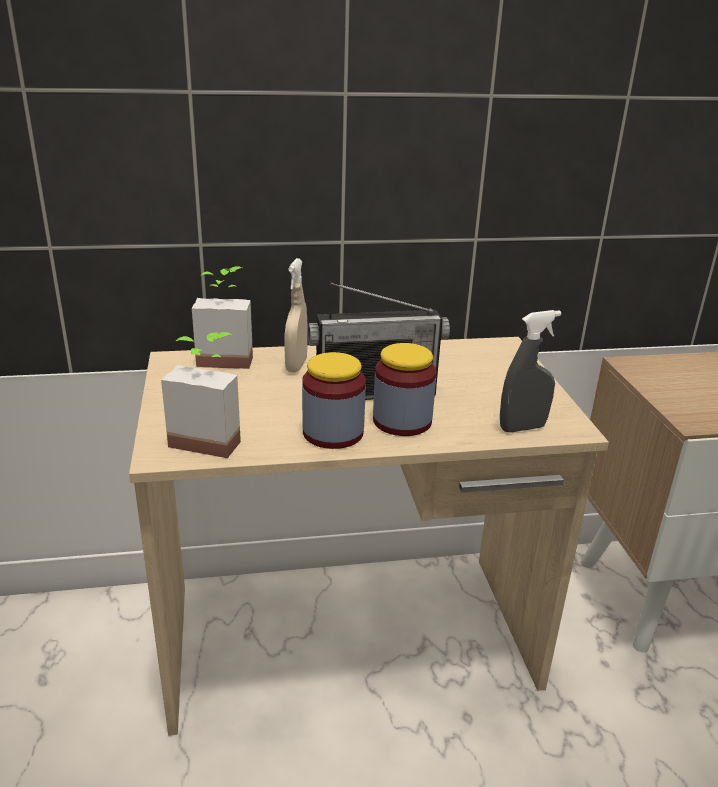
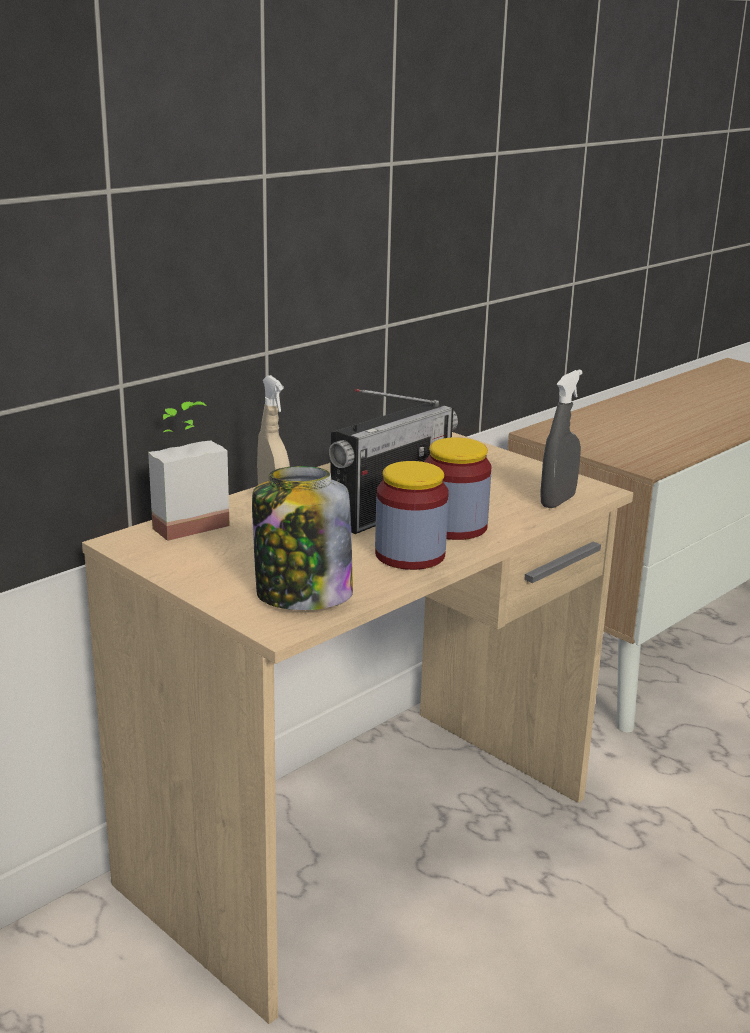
camera: 35 degrees left, 5 degrees down
(210, 437) = (301, 595): potted plant -> jar

